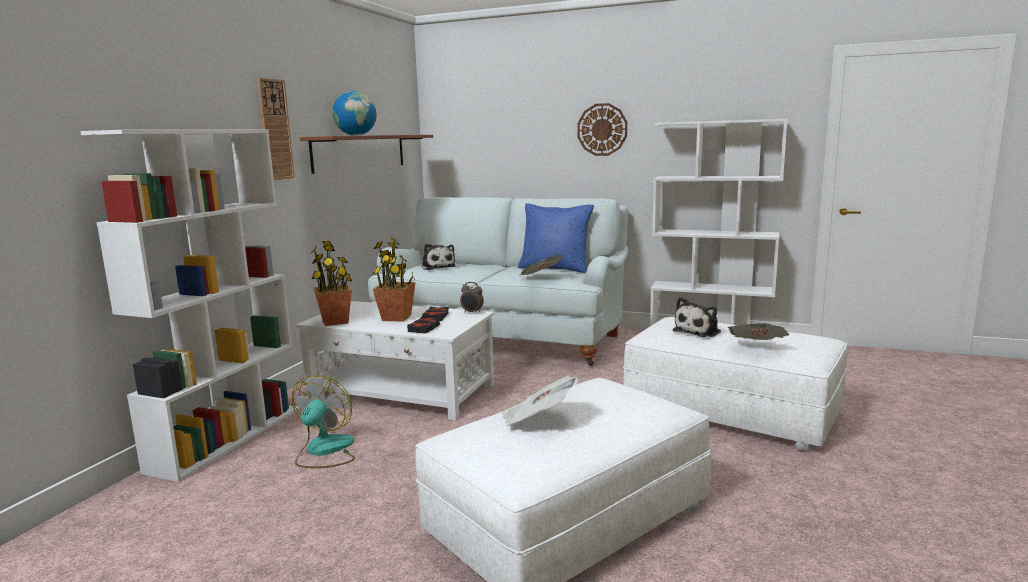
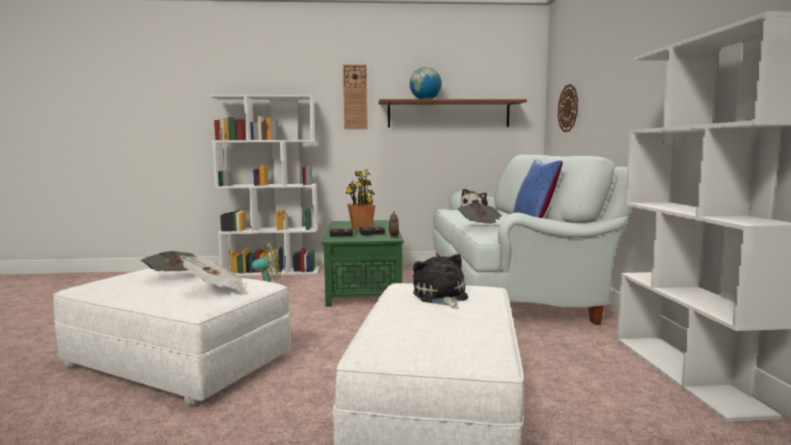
camera: 65 degrees right, 5 degrees down
(335, 321) = (341, 224): potted plant -> none
(402, 392) = (363, 286): white coffee table -> green coffee table
(602, 129) = (637, 76): wall clock -> wall clock (568, 108)
(698, 331) = (441, 297): plush toy -> plush toy turned 60 degrees clockwise
(757, 347) = (397, 320): newspaper -> newspaper (216, 289)

